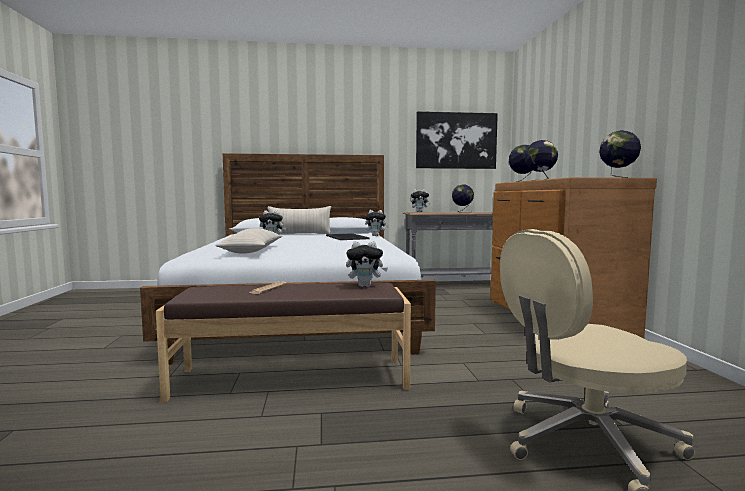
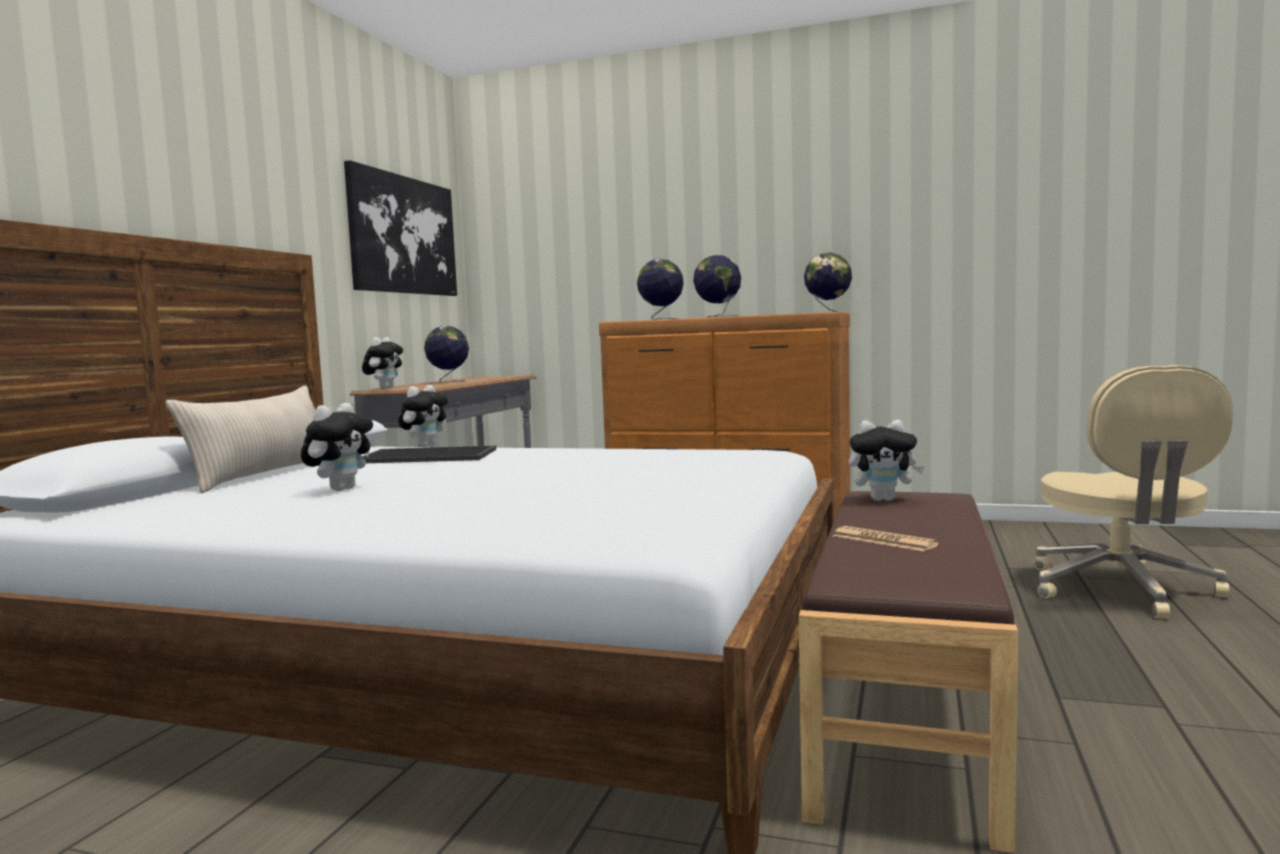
camera: 65 degrees left, 0 degrees up
(252, 251) = (615, 499): beige pillow -> none
(365, 286) = (884, 499): plush toy -> plush toy turned 75 degrees clockwise

